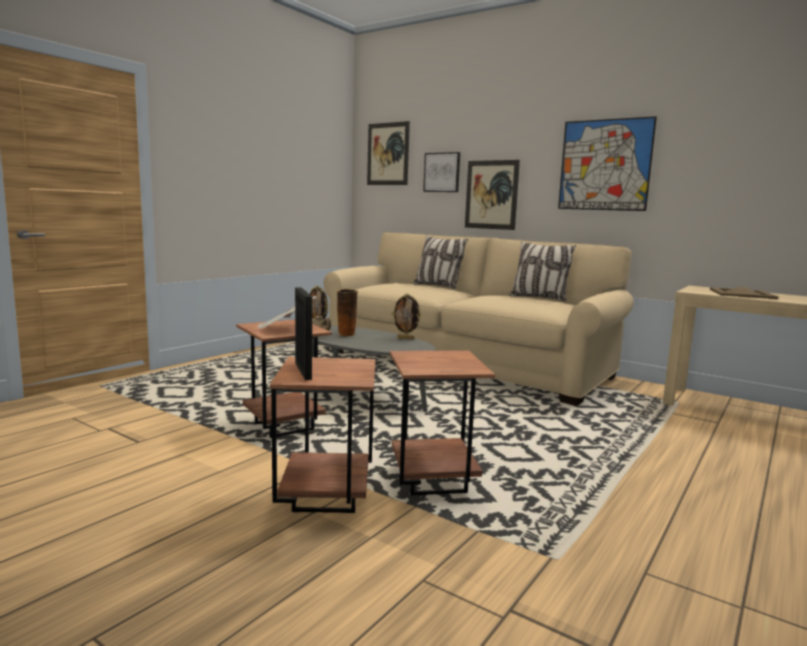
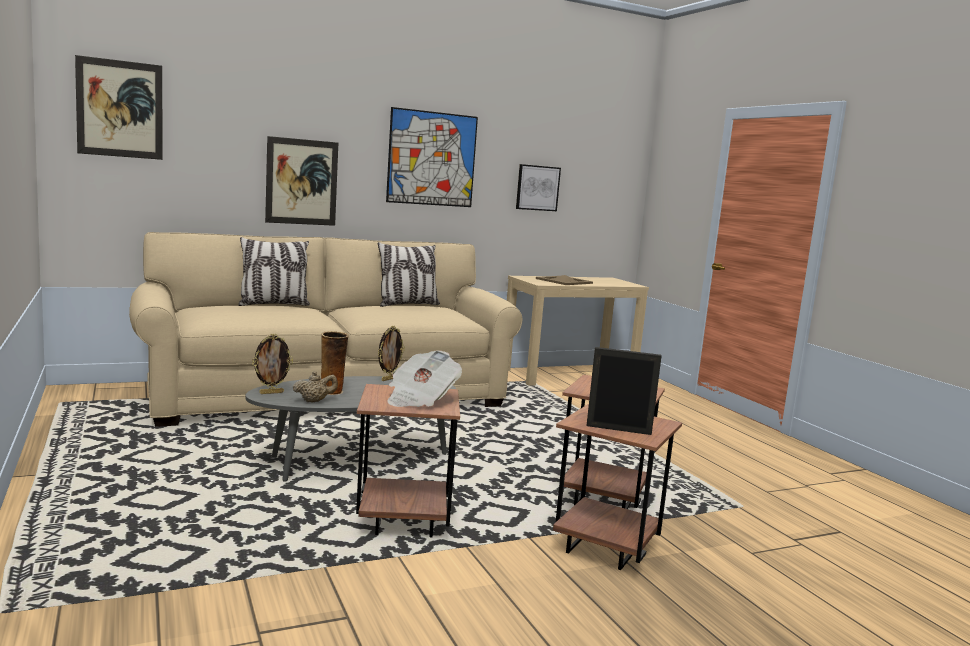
camera: 60 degrees left, 0 degrees up
(442, 172) = (225, 147): picture -> picture (537, 188)

